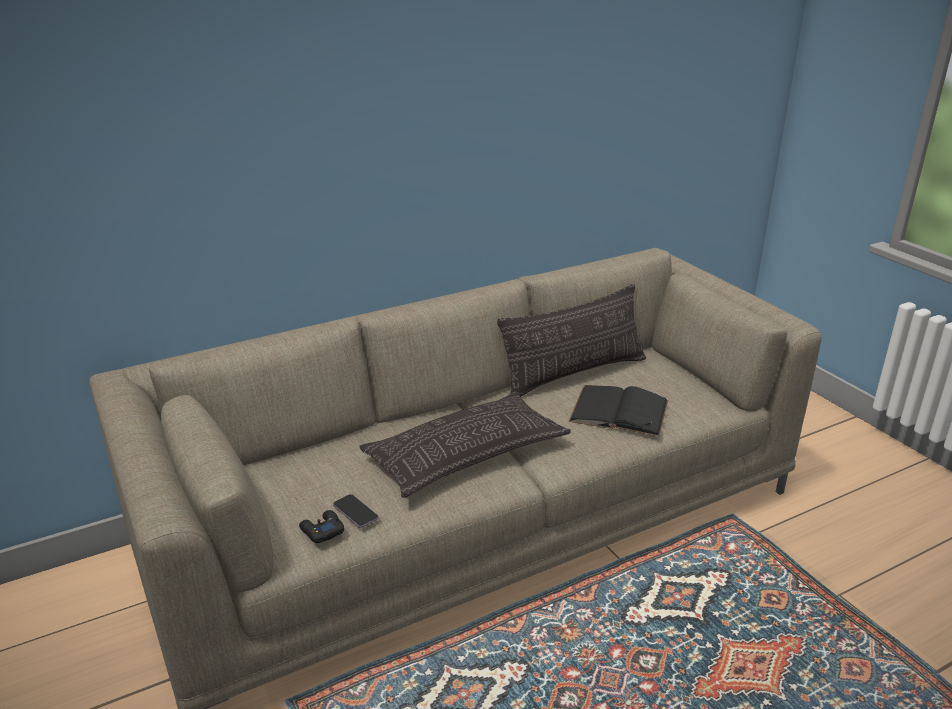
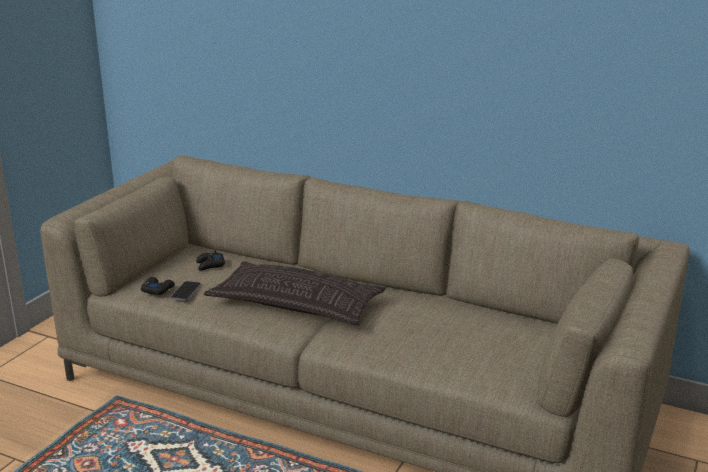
camera: 55 degrees right, 5 degrees down
(309, 474) = (210, 265): none -> black game controller
(573, 374) = (470, 309): pillow -> none
(619, 411) = (437, 342): black book -> none

